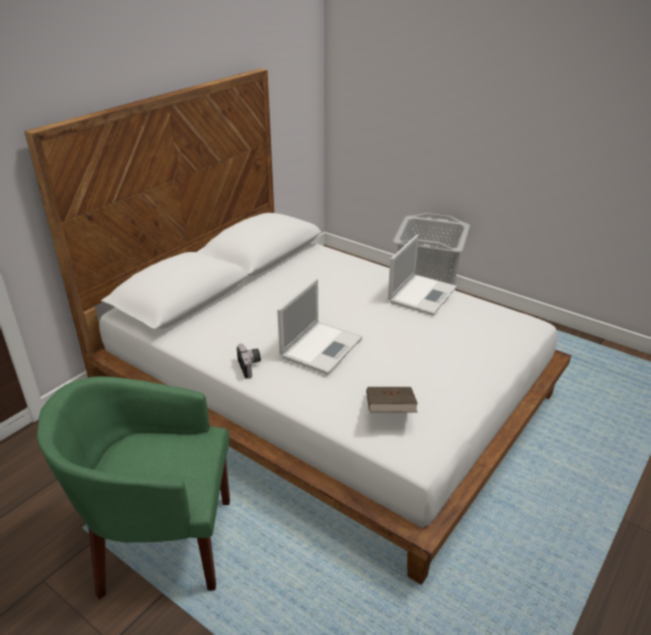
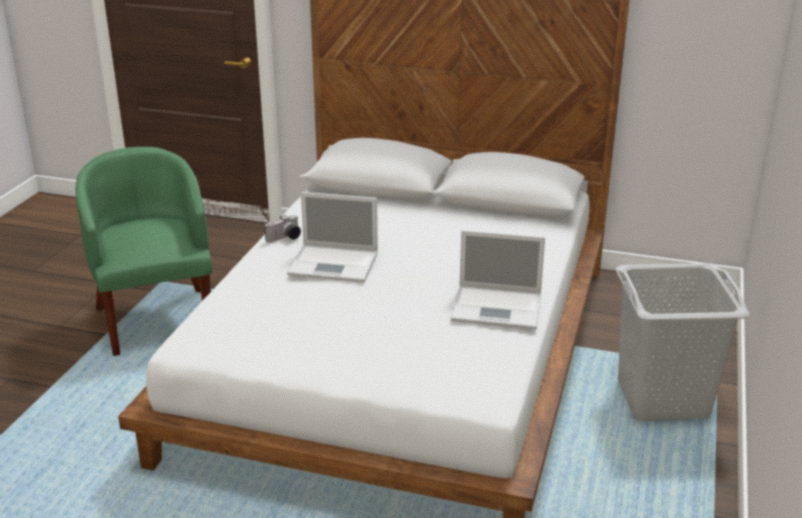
camera: 70 degrees right, 5 degrees down
(389, 411) = (239, 315): brown book -> none

